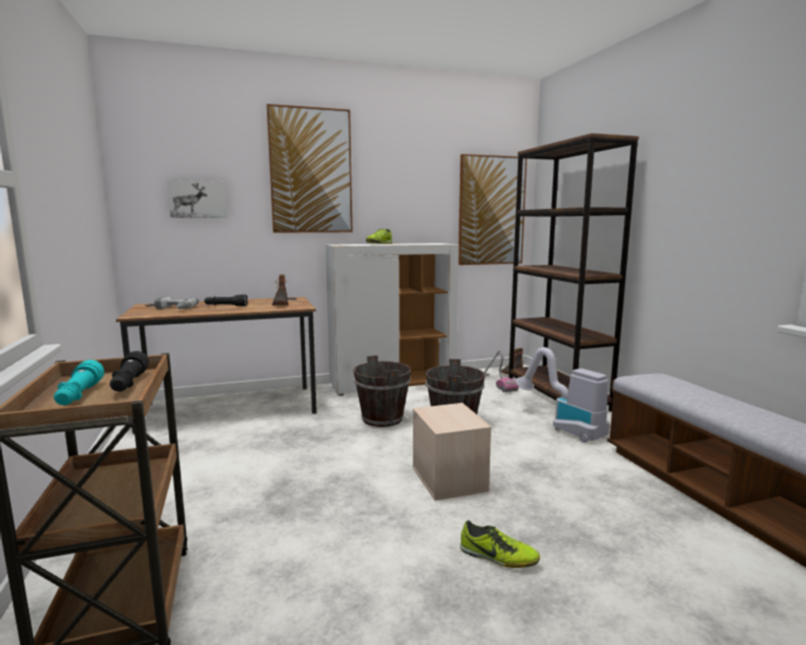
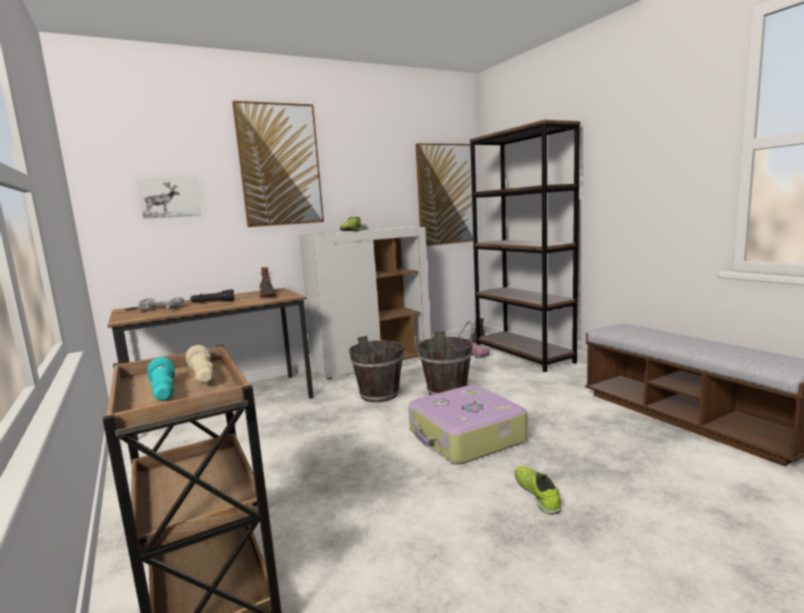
camera: 10 degrees left, 0 degrees up
(129, 384) = (203, 376): black flashlight -> beige flashlight
(450, 479) = (466, 437): beige storage box -> suitcase
(498, 557) = (537, 494): shoe -> shoe turned 120 degrees counterclockwise
(563, 427) = (541, 381): vacuum cleaner -> none

